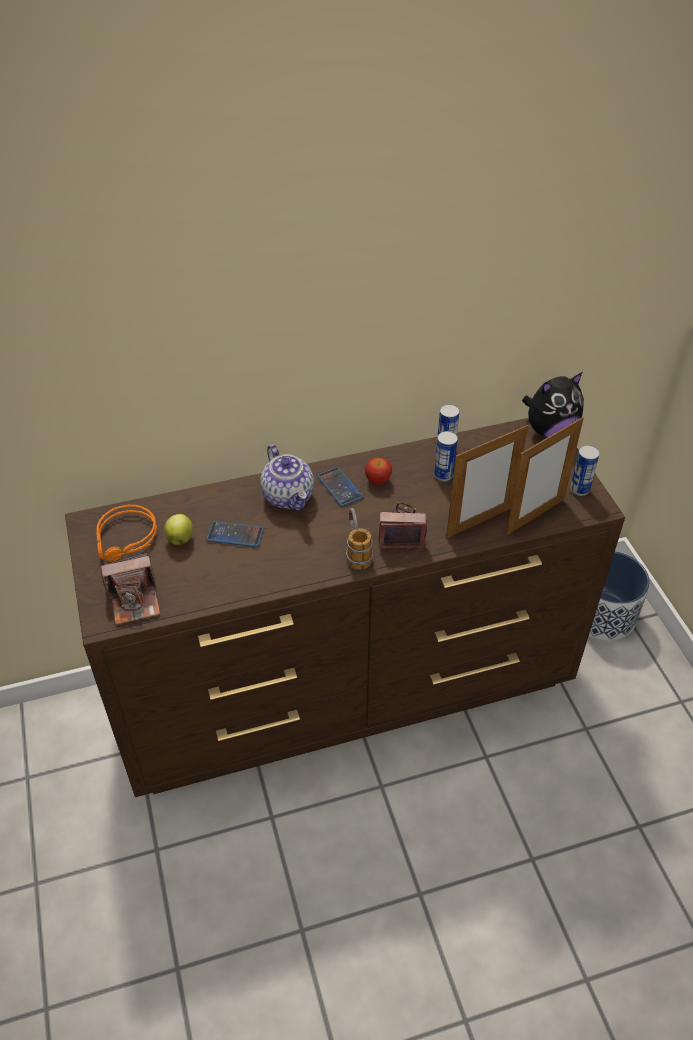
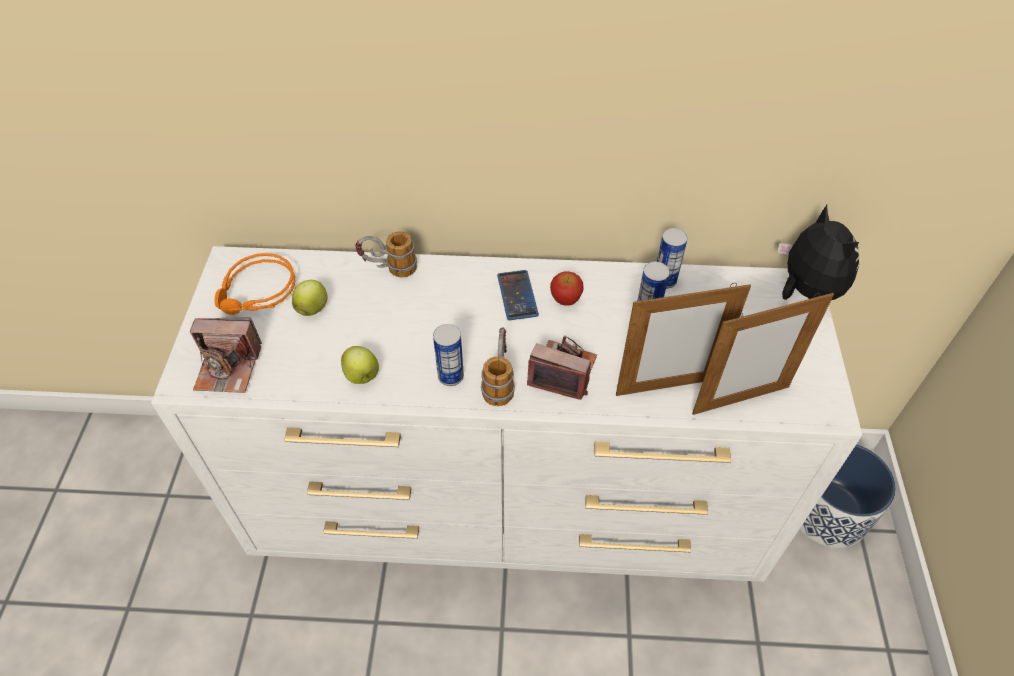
camera: 20 degrees right, 5 degrees up
(227, 494) = (389, 269): none -> mug
(235, 535) = (373, 320): phone -> none
(248, 577) = (362, 376): none -> apple
(289, 496) = (455, 291): teapot -> none
(348, 690) = (509, 507): brown dresser -> white dresser
(549, 429) = (806, 290): plush toy -> plush toy turned 105 degrees counterclockwise
(579, 489) = (814, 380): can -> can (450, 376)

